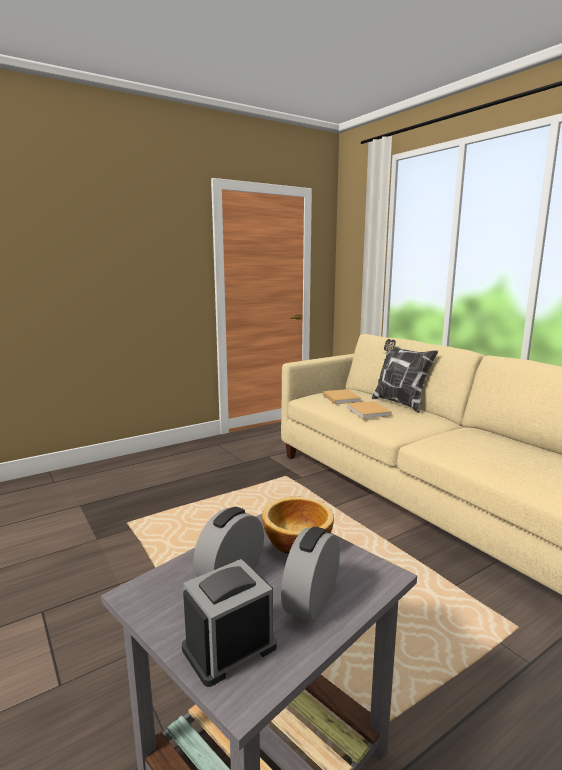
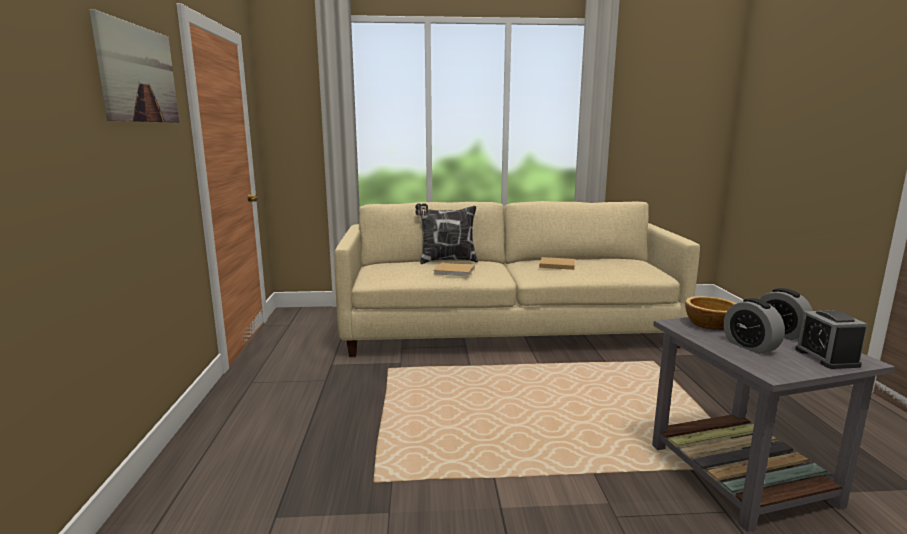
camera: 60 degrees left, 0 degrees up
(146, 229) = (138, 74): none -> picture
(341, 398) = (402, 270): beige book -> beige book (556, 265)

